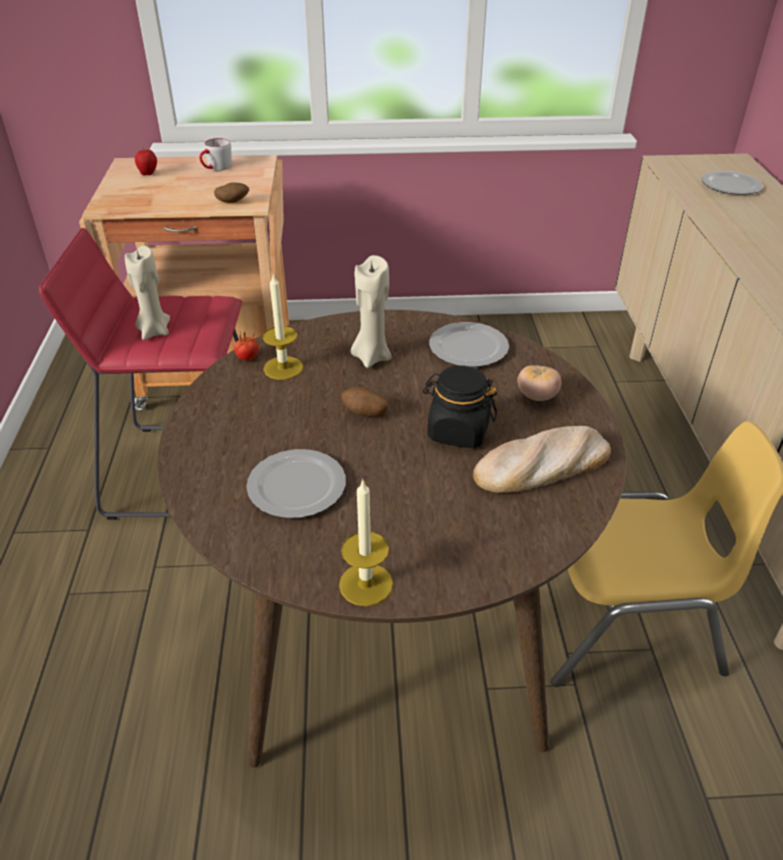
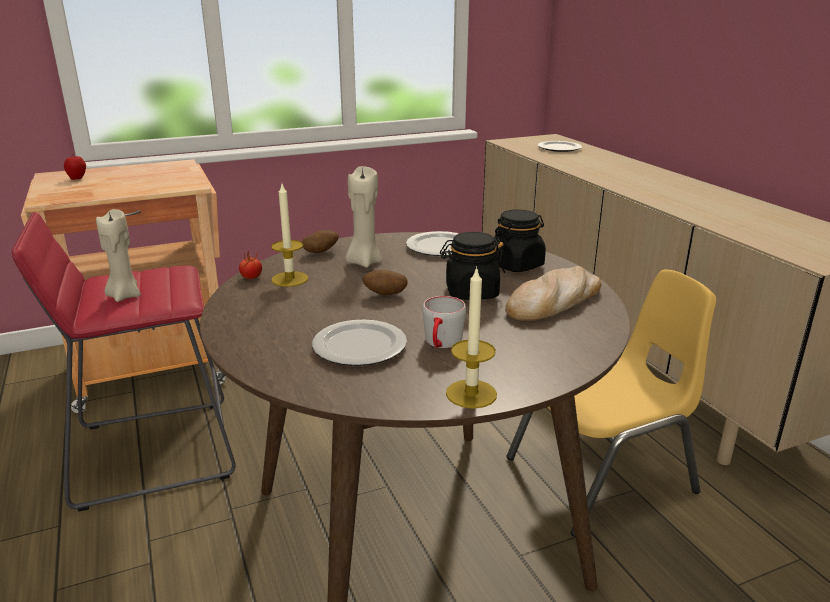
camera: 20 degrees left, 15 degrees down
(216, 168) = (142, 170): grey mug -> grey mug (442, 344)
(233, 202) = (174, 186): potato -> potato (321, 252)
(537, 396) = (516, 265): tomato -> black jar

